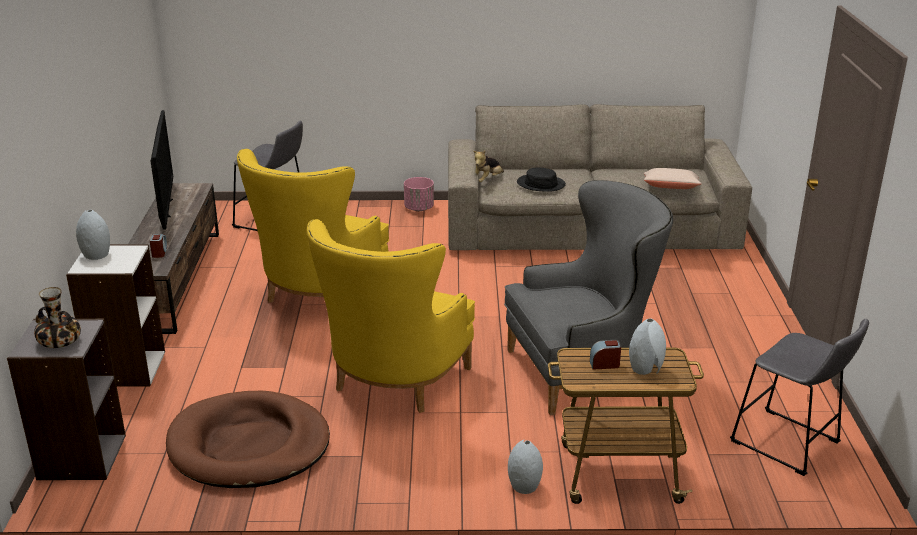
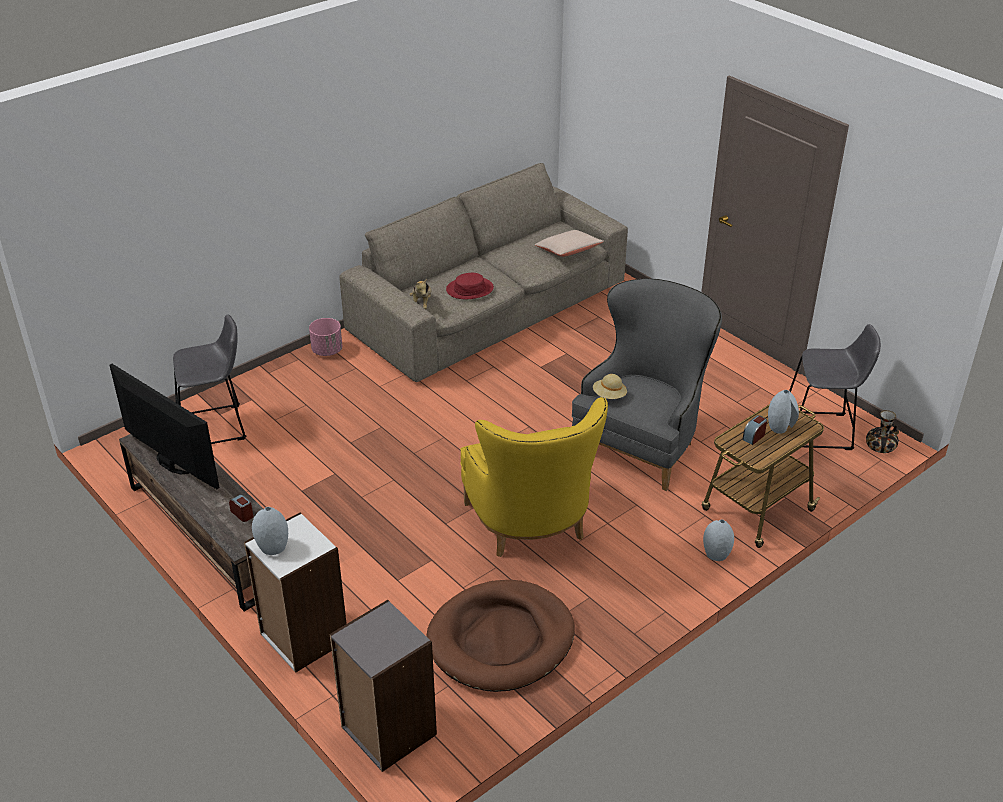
camera: 40 degrees left, 10 degrees up
(59, 341) = (388, 639): vase -> vase (879, 446)
(316, 298) = (365, 483): yellow armchair -> none
(539, 292) = (609, 396): none -> beige hat
(541, 184) = (469, 289): black hat -> red hat

